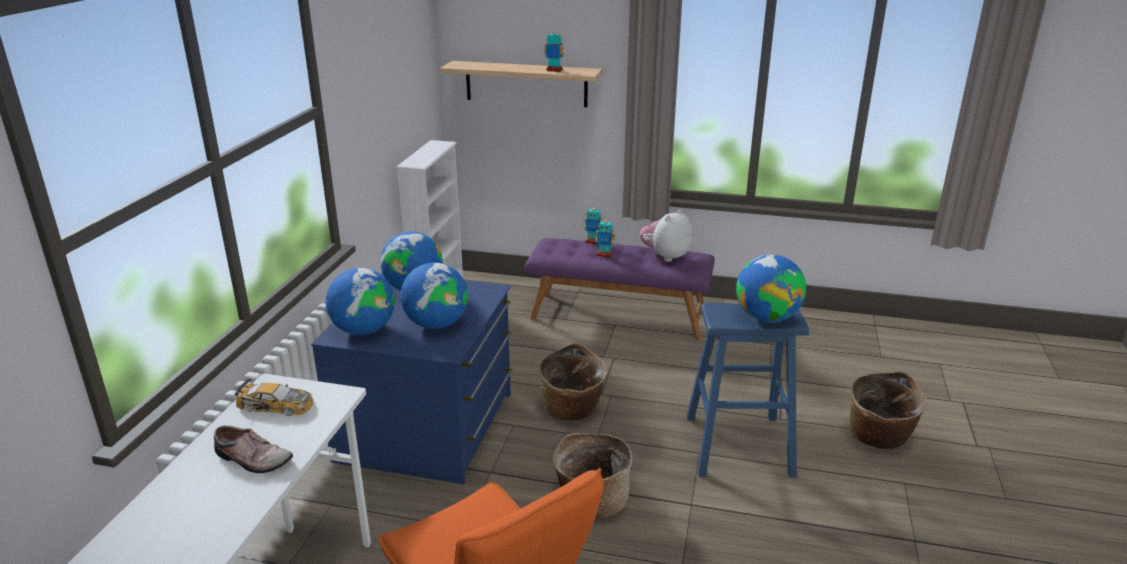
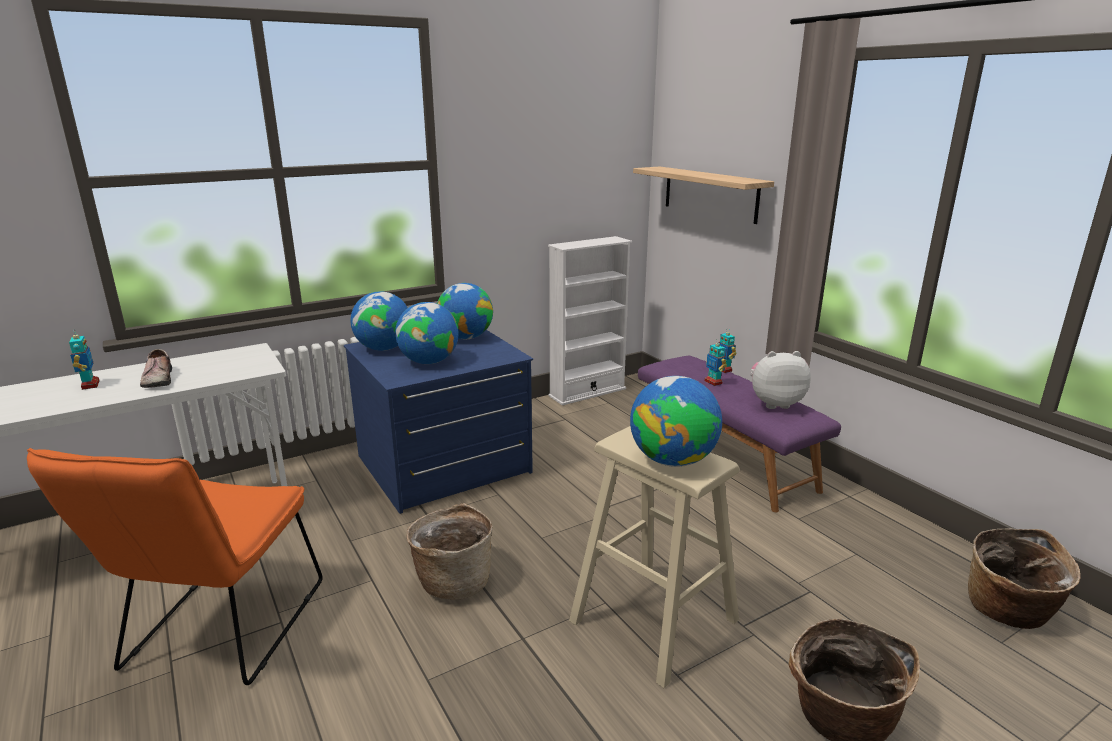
camera: 45 degrees right, 5 degrees down
(276, 405) = (231, 359): toy car -> none
(554, 70) = (721, 177): toy robot -> toy robot (90, 385)
(572, 410) = (557, 508): basket -> basket (1008, 612)
(739, 445) = (654, 621): blue stool -> beige stool

